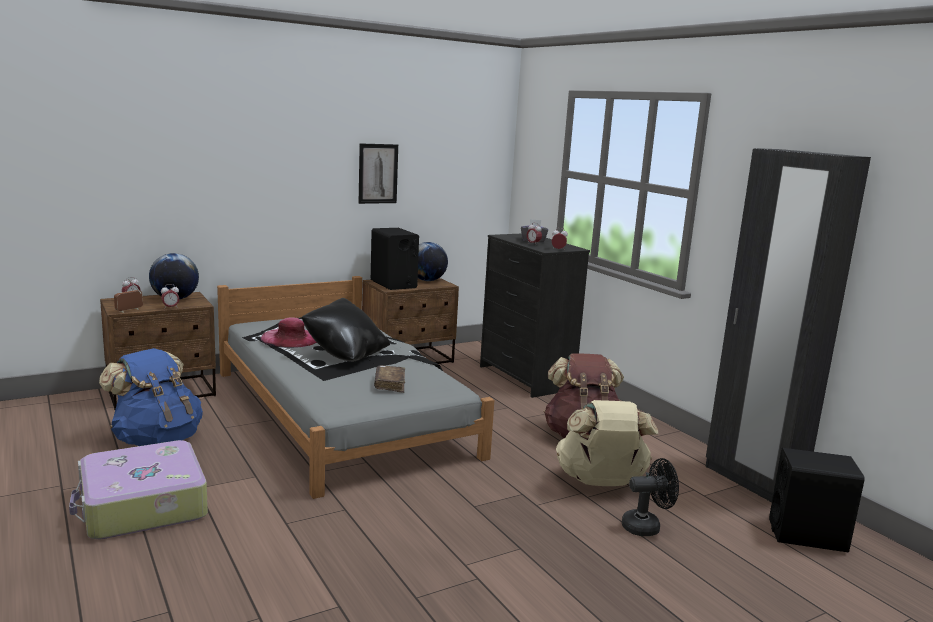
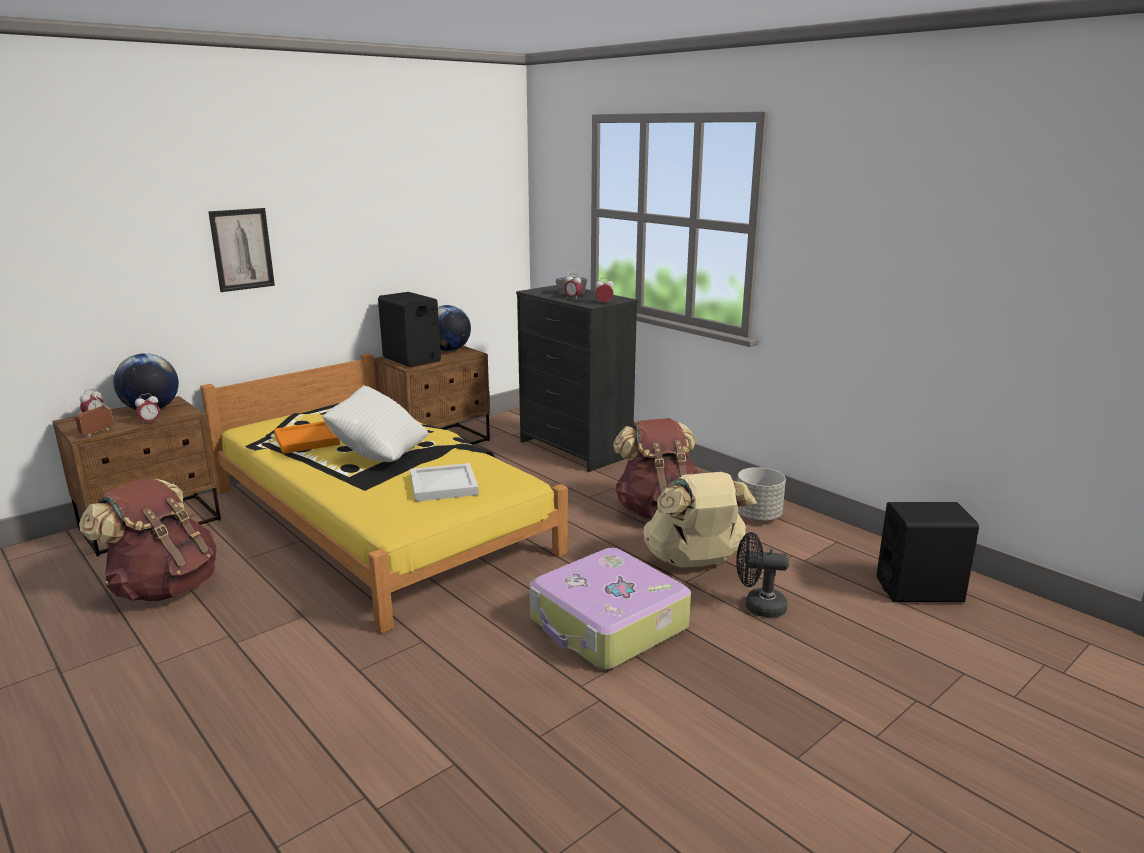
camera: 10 degrees left, 5 degrees up
(142, 505) = (173, 677): suitcase -> suitcase (607, 625)
(157, 440) = (164, 588): blue backpack -> brown backpack
(291, 338) = (306, 440): pink hat -> orange tray
(340, 412) = (378, 519): grey bed -> yellow bed
(345, 355) = (378, 453): black pillow -> white pillow
(378, 173) = (377, 229): picture -> picture (242, 249)
(390, 384) = (444, 485): brown book -> white tray
(646, 526) = (758, 606): black fan -> black fan turned 150 degrees counterclockwise
(674, 453) = (758, 516): none -> grey planter
(752, 482) = (846, 538): black wardrobe -> none

